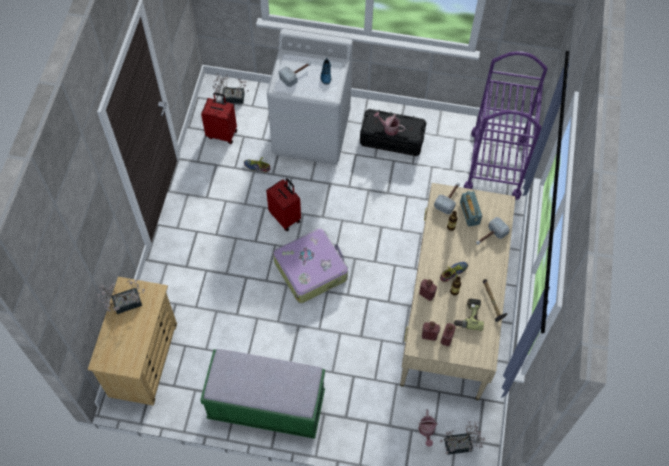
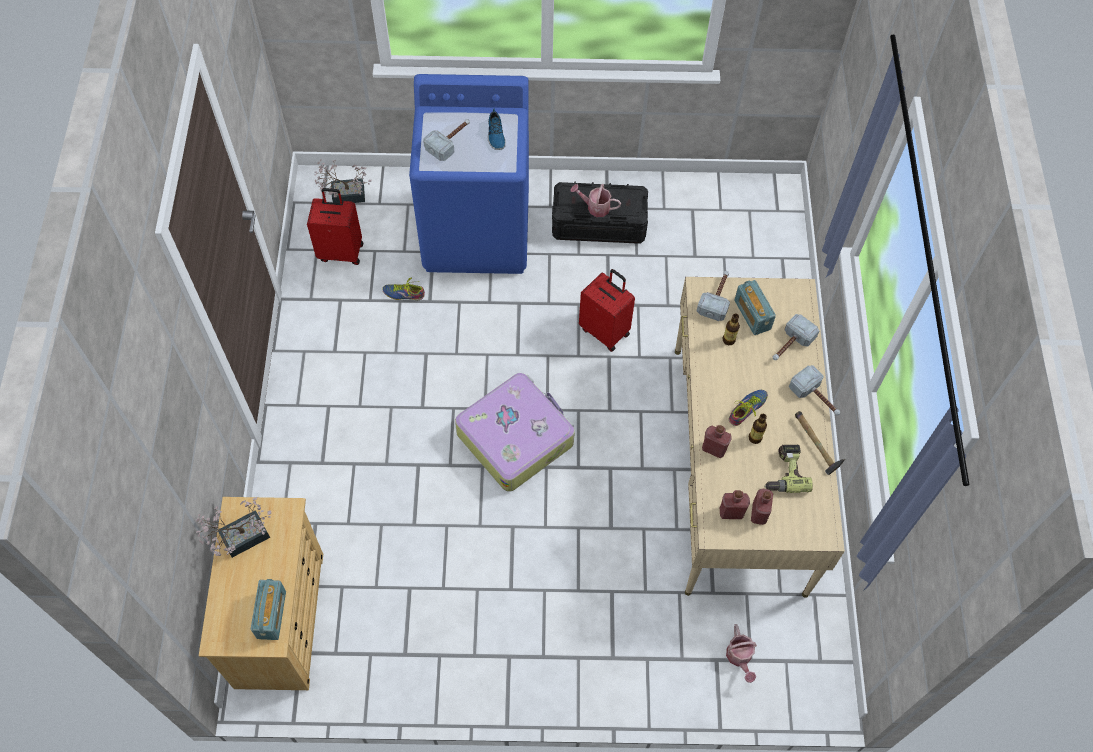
camera: 10 degrees left, 0 degrees up
(135, 352) = (271, 614): none -> radio
(266, 406) = (487, 661): green bench -> none
(286, 217) = (462, 363): red suitcase -> red suitcase (605, 331)
(312, 133) = (477, 231): white washing machine -> blue washing machine
(461, 445) = (796, 670): potted plant -> none
(495, 164) = (758, 239): purple cart -> none
(499, 272) = (816, 397): none -> hammer

